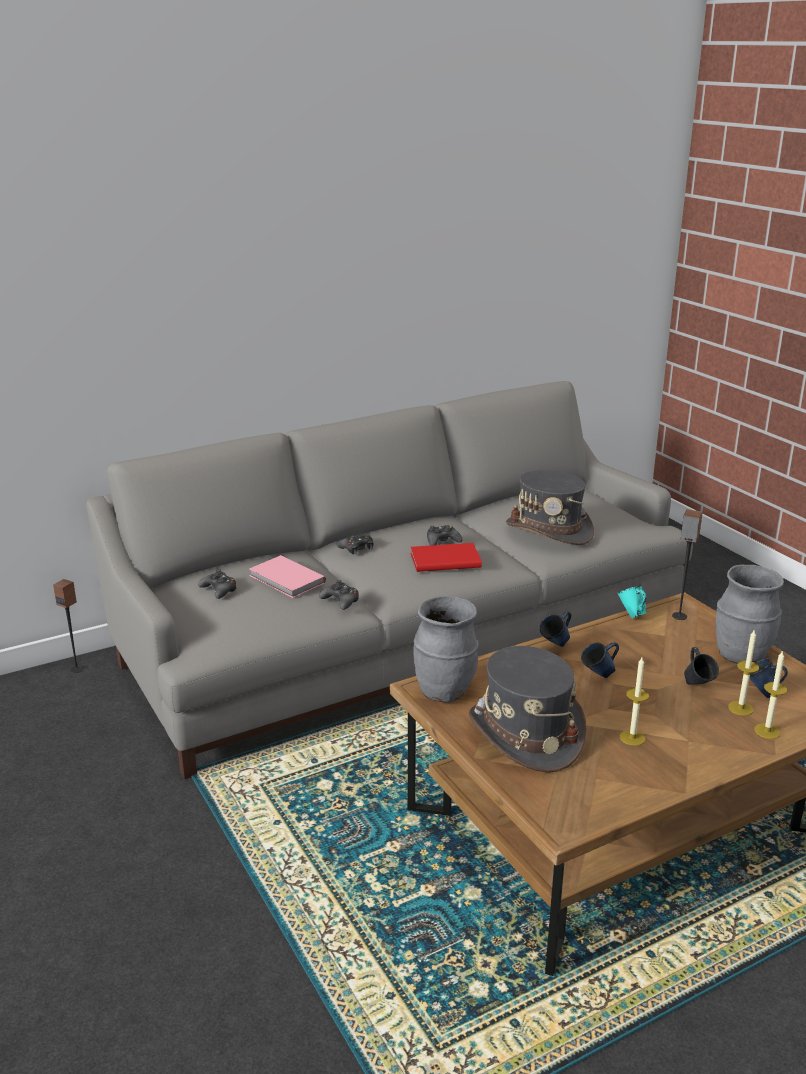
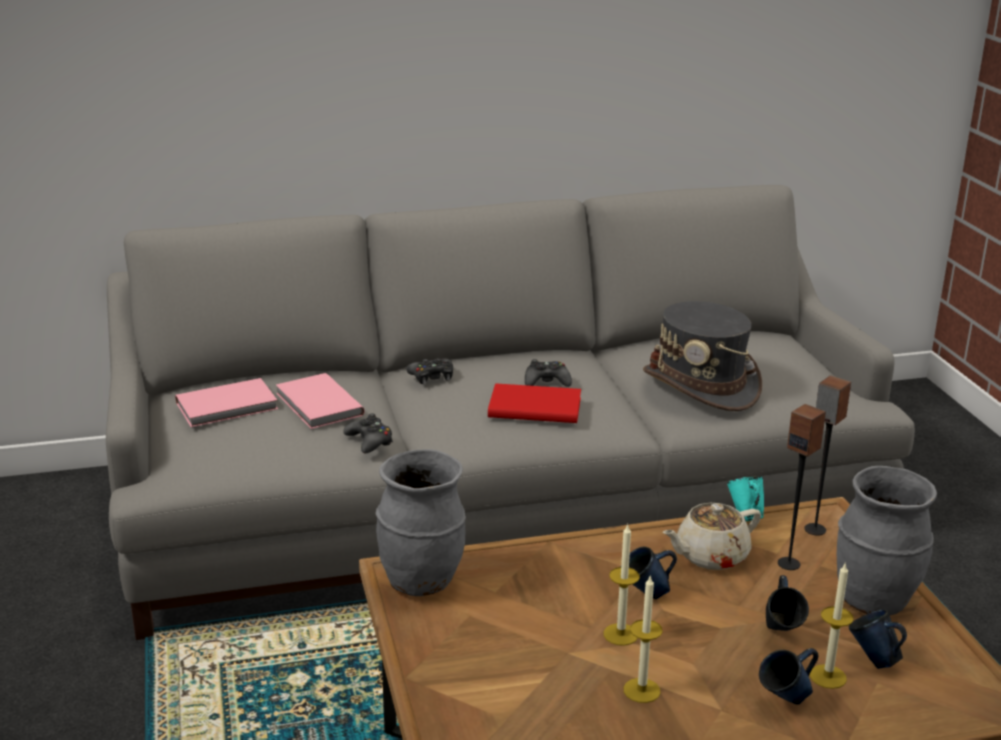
camera: 15 degrees right, 0 degrees up
(77, 669) = (88, 483): speaker -> speaker (789, 563)
(219, 590) = (228, 406): black game controller -> pink book
(525, 734) = (495, 658): grey hat -> none
(555, 646) = (610, 544): blue mug -> blue mug (786, 703)
(624, 644) = (710, 556): none -> beige teapot
(767, 731) = (848, 717): candle -> candle (620, 634)

